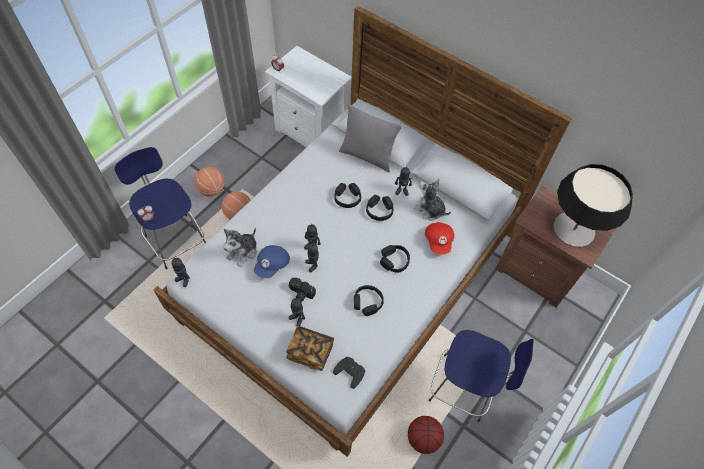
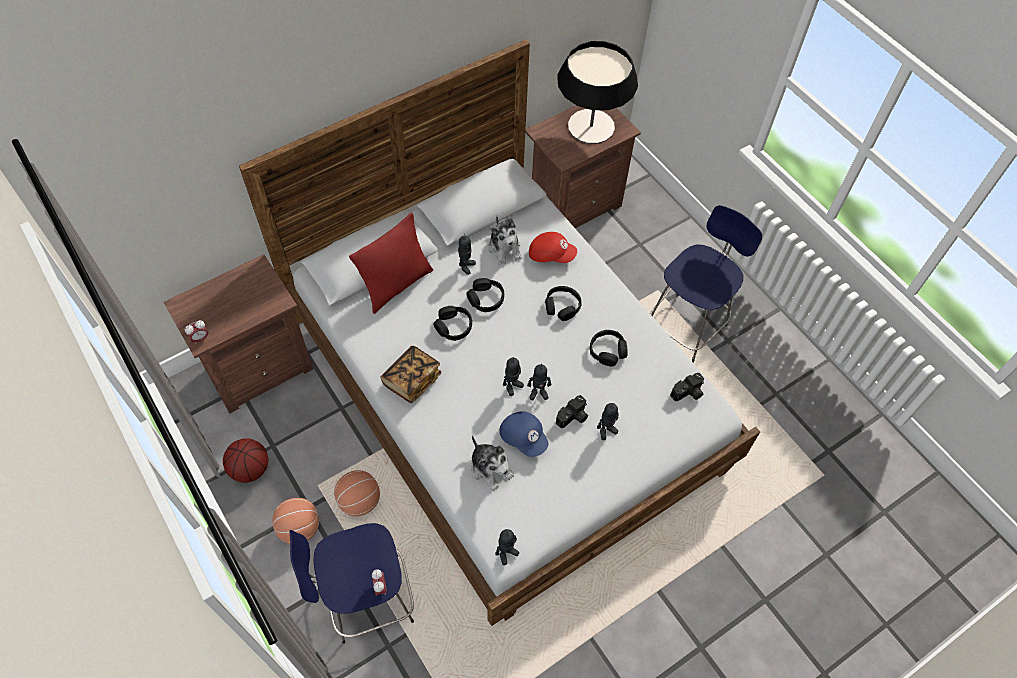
camera: 70 degrees left, 0 degrees up
(310, 351) = (653, 428): book -> book (412, 380)
(311, 132) = (259, 367): white nightstand -> brown nightstand
(351, 371) = (688, 393): black game controller -> camera
(367, 156) = (397, 285): grey pillow -> red pillow
(423, 438) = (732, 383): basketball -> basketball (250, 469)
(430, 210) = (505, 248): plush toy -> plush toy turned 75 degrees counterclockwise

